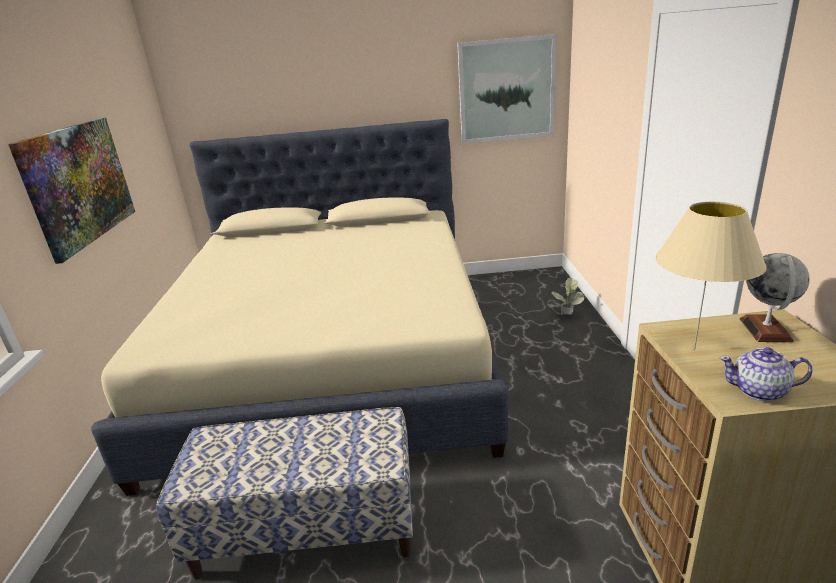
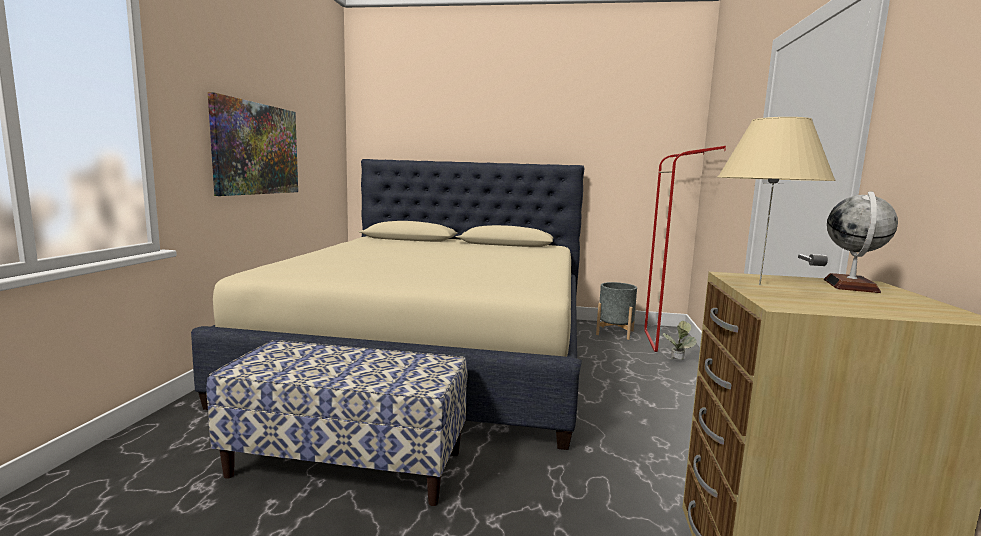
camera: 10 degrees right, 15 degrees down
(500, 288) = (615, 332): none -> grey planter
(506, 90) = (642, 148): picture -> none
(554, 291) = (670, 342): none -> red clothes rack
(760, 391) = (821, 306): teapot -> none

